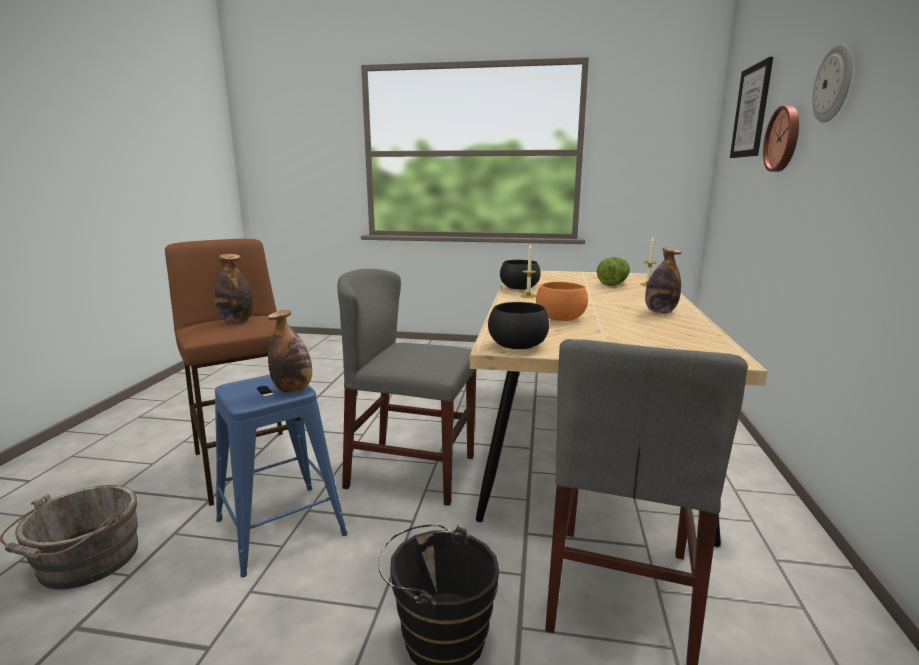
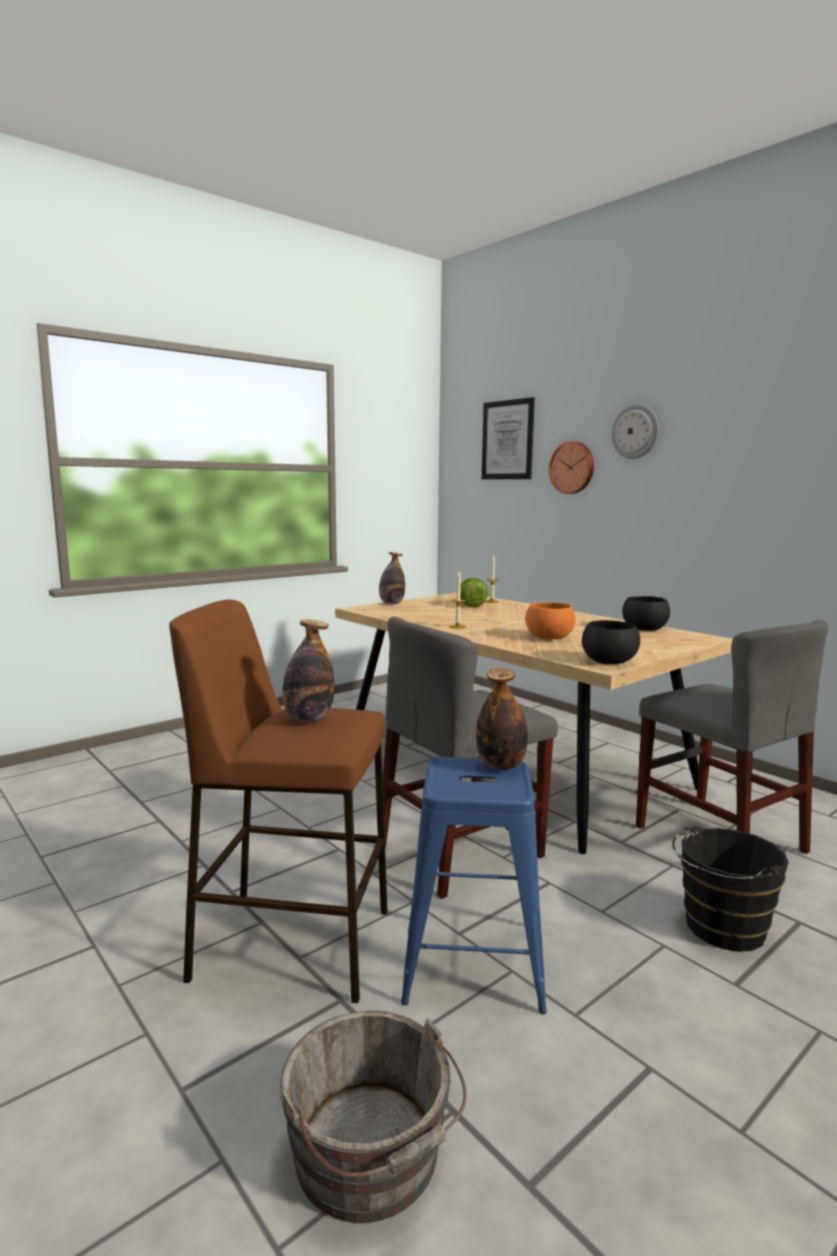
camera: 50 degrees left, 5 degrees down
(519, 288) = (422, 622): black bowl -> black bowl (645, 629)
(660, 312) = (577, 619): bottle -> bottle (391, 603)

